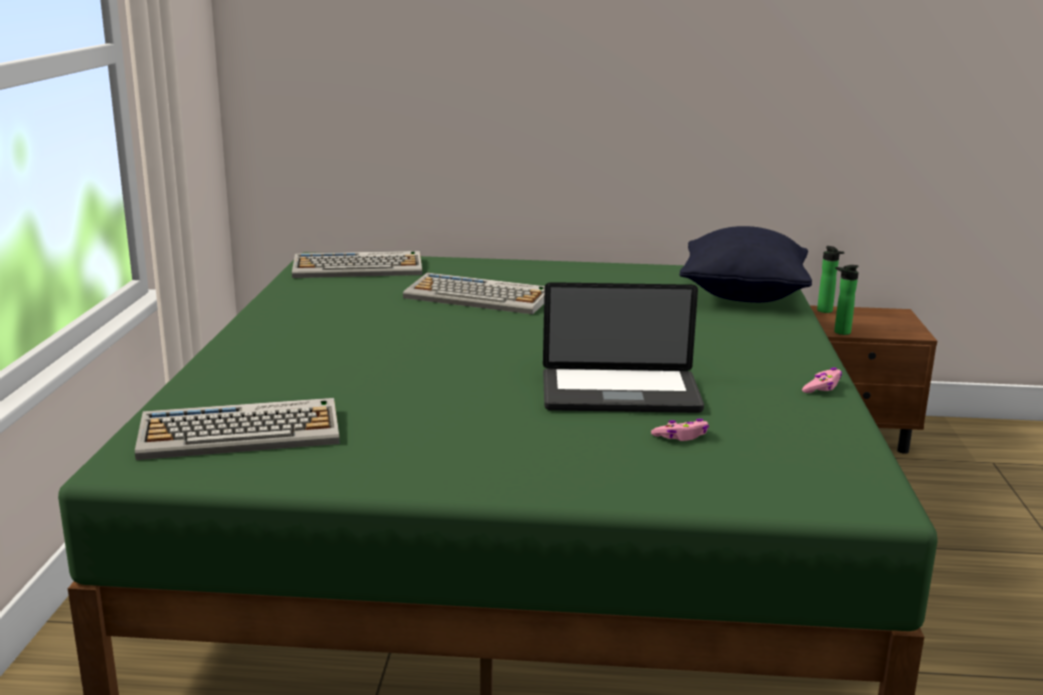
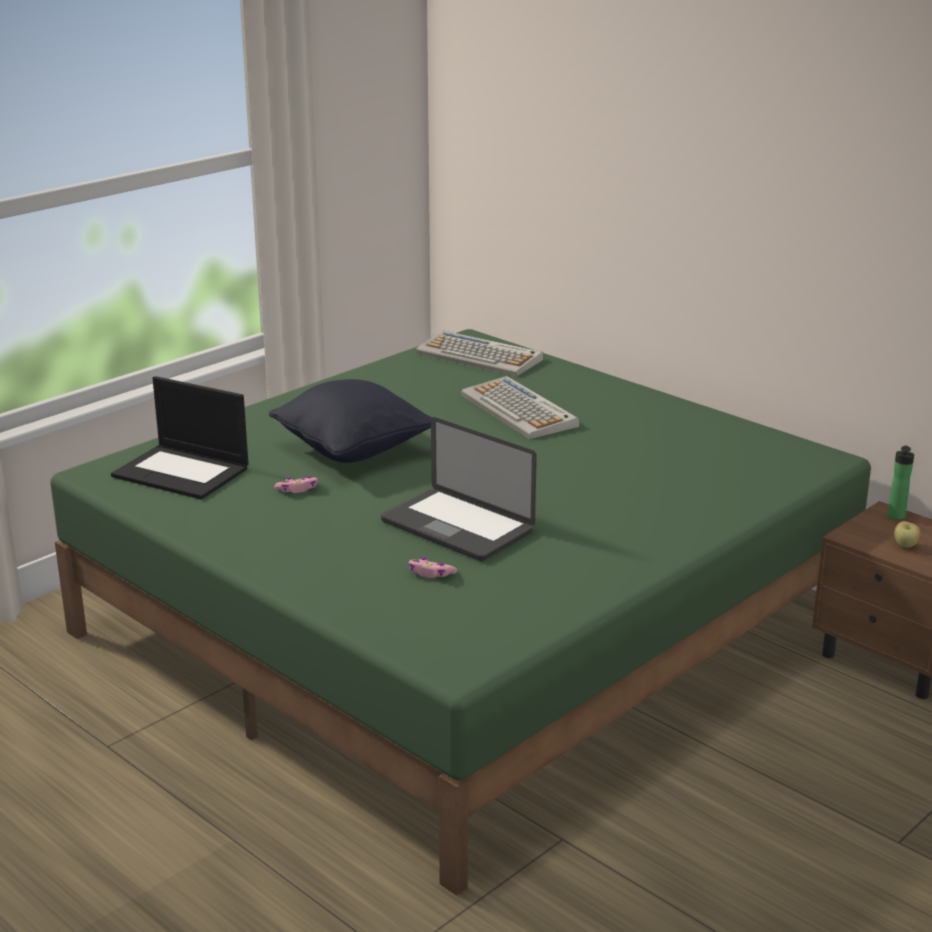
camera: 40 degrees right, 5 degrees up
(242, 432) = (183, 472): keyboard -> laptop
(743, 295) = (750, 474): black pillow -> black pillow (353, 450)
(822, 387) = (621, 576): pink game controller -> pink game controller (297, 489)
(840, 332) = (859, 542): bottle -> none
(868, 326) = (905, 546): none -> apple

